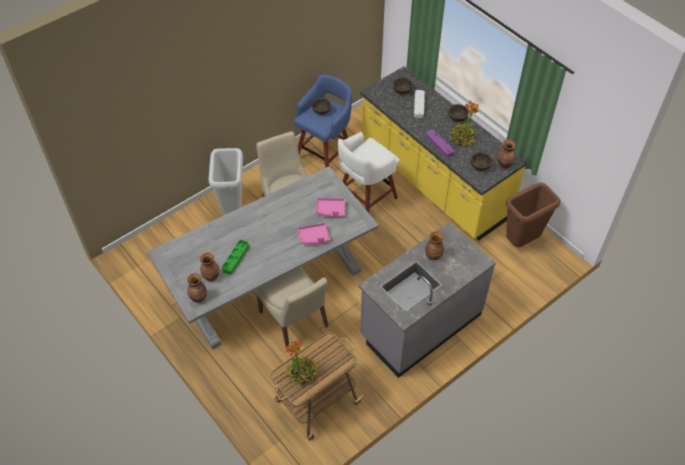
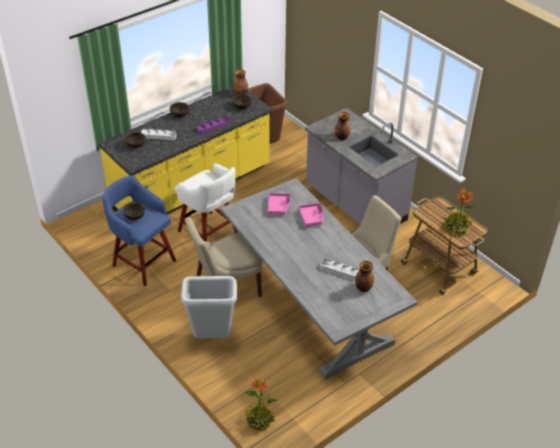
camera: 90 degrees left, 10 degrees down
(198, 298) = (390, 295): vase -> none
(235, 258) = (340, 271): green tray -> grey tray
(462, 139) = (207, 114): potted plant -> potted plant (259, 420)

